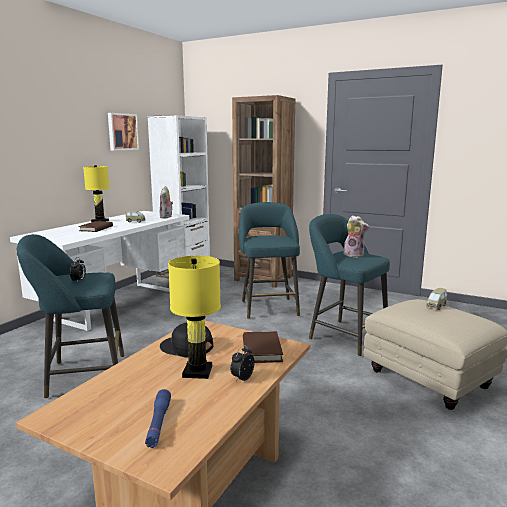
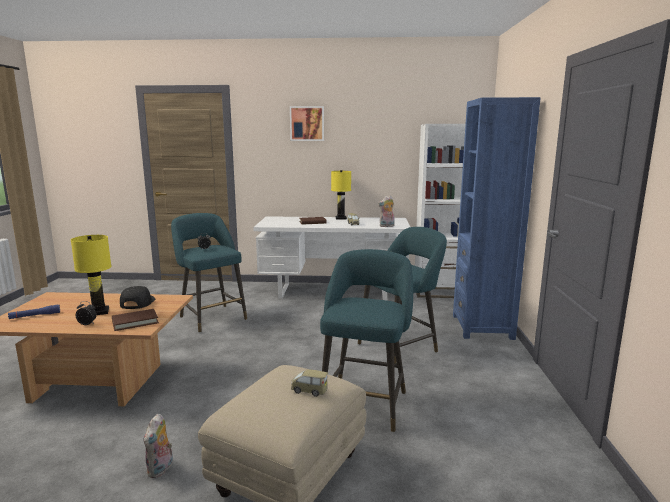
camera: 65 degrees right, 0 degrees up
(122, 132) = (388, 140): picture -> picture (307, 123)
(263, 279) = (482, 327): brown bookcase -> blue bookcase
(354, 255) = (369, 306): plush toy -> plush toy (161, 469)

